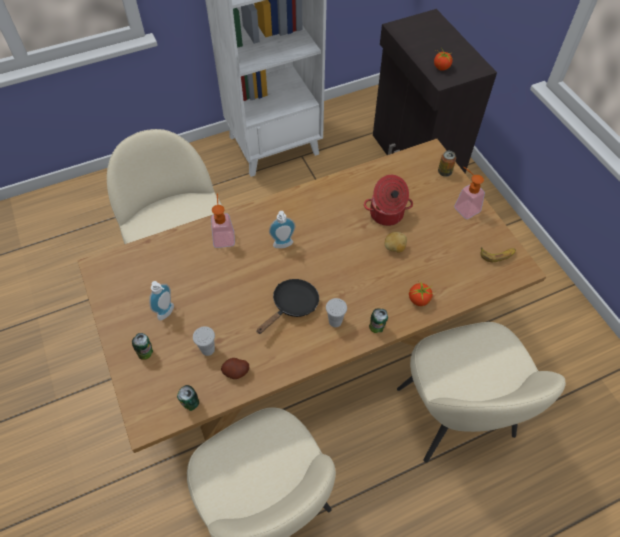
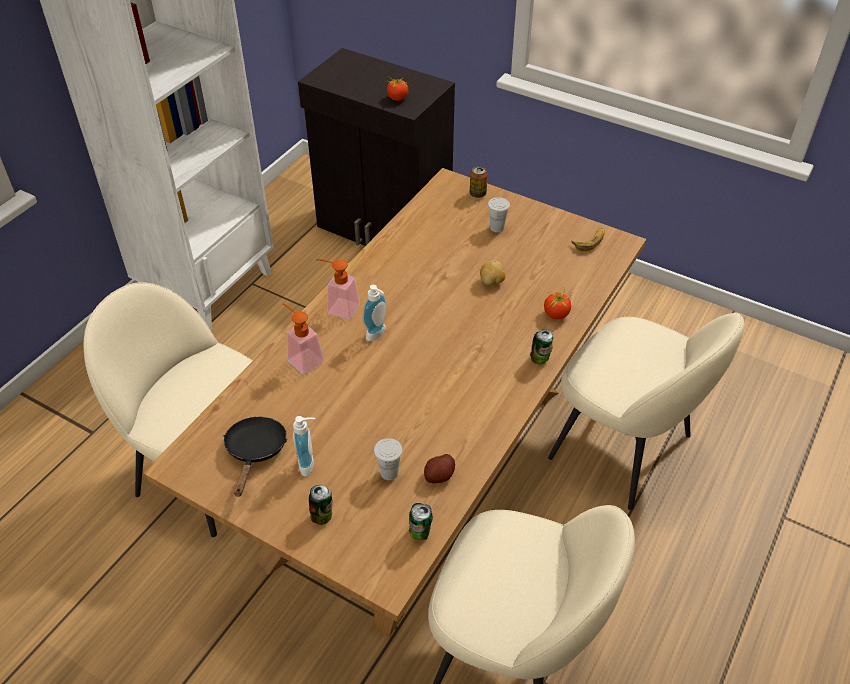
camera: 35 degrees left, 10 degrees down
(292, 306) = (440, 384): black frying pan -> black frying pan (255, 452)
(335, 321) = (495, 375): white cup -> white cup (497, 228)
(386, 214) = (456, 256): cooking pot -> none
(464, 207) = (523, 215): soap dispenser -> soap dispenser (338, 307)

